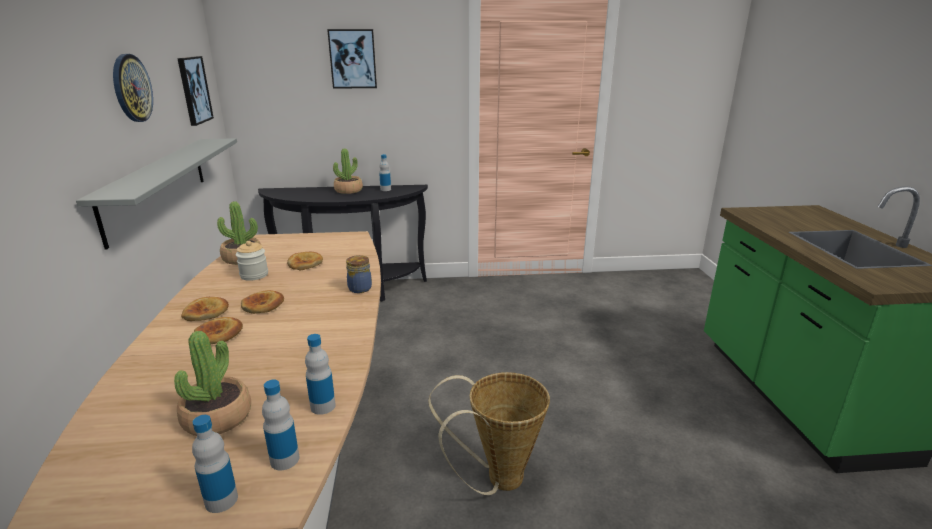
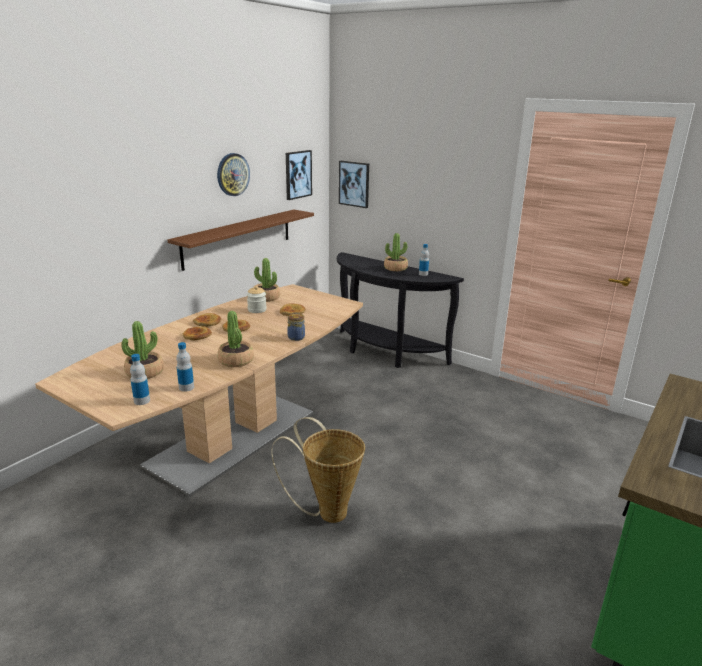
camera: 40 degrees right, 0 degrees up
(157, 186) = (238, 238): grey shelf -> brown shelf
(221, 500) = (104, 403): bottle -> none
(332, 342) = (236, 360): none -> potted plant
(353, 59) = (420, 160): picture -> picture (354, 184)

